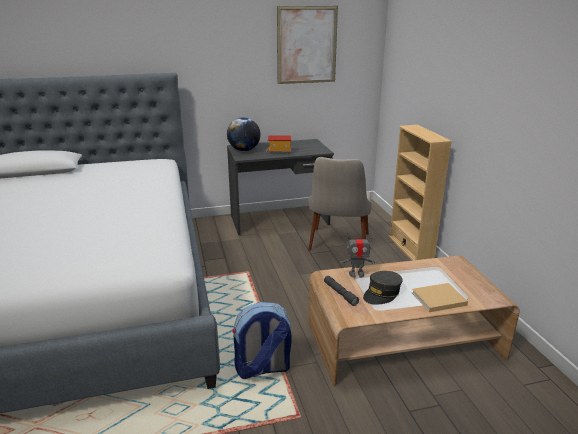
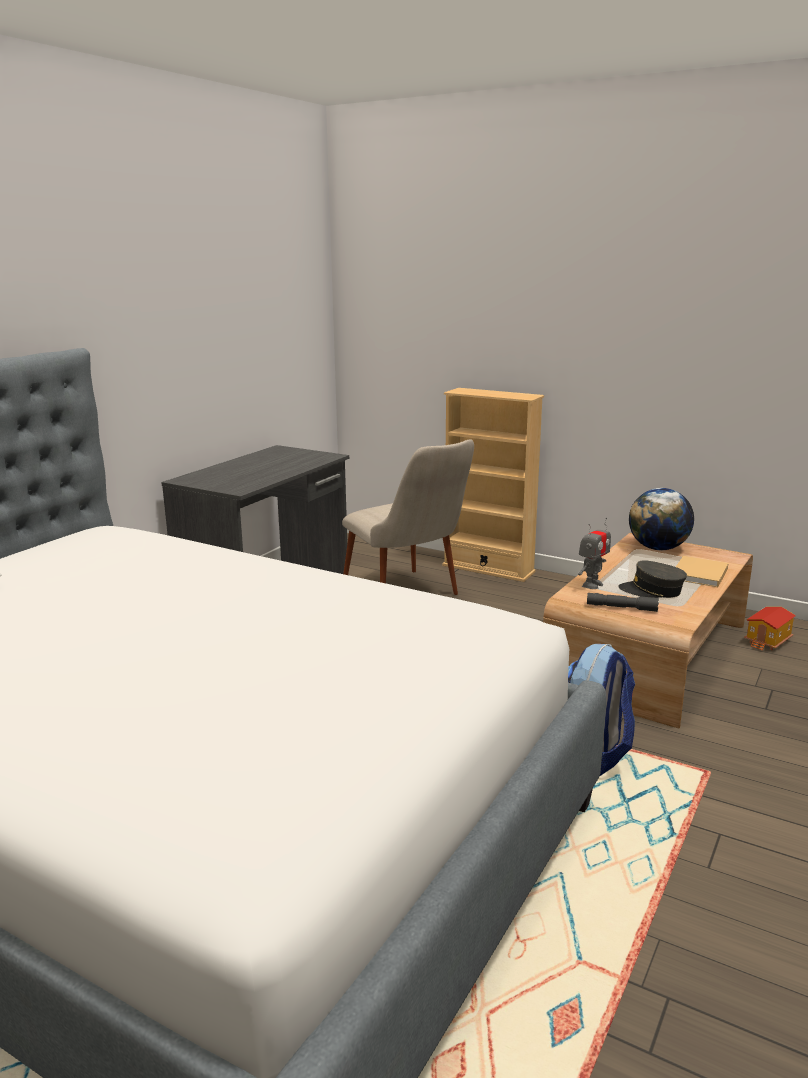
camera: 45 degrees left, 5 degrees down
(244, 150) = (214, 481): globe -> globe (658, 548)
(279, 151) = (273, 470): toy house -> toy house (768, 641)
(307, 45) = (250, 286): picture -> none
(382, 293) = (652, 590): grey cap -> grey cap turned 105 degrees clockwise

